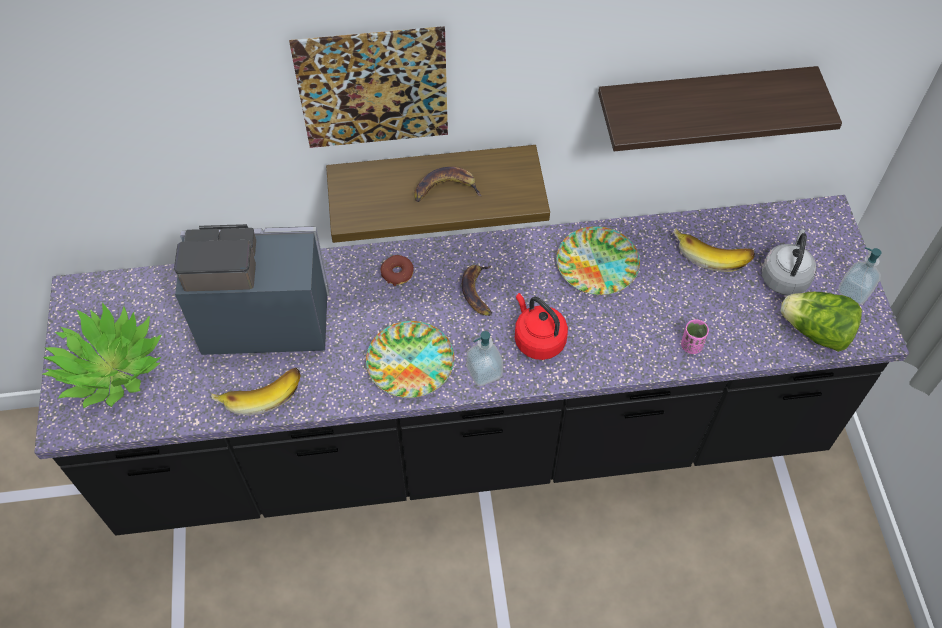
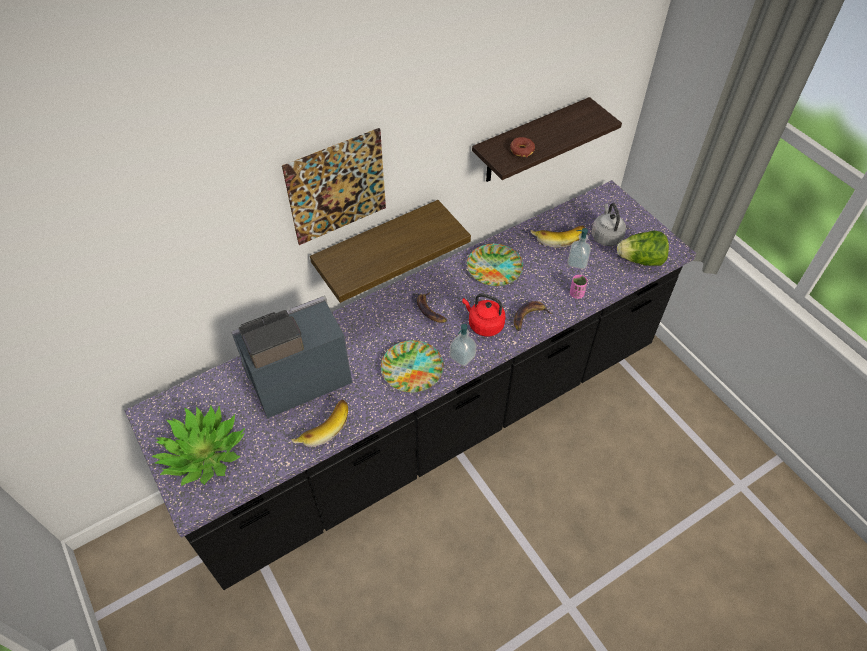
camera: 25 degrees left, 5 degrees down
(397, 273) = (372, 318): donut -> donut (522, 150)
(446, 189) = (397, 243): banana -> banana (529, 317)
(854, 292) = (648, 231): soap dispenser -> soap dispenser (577, 262)

